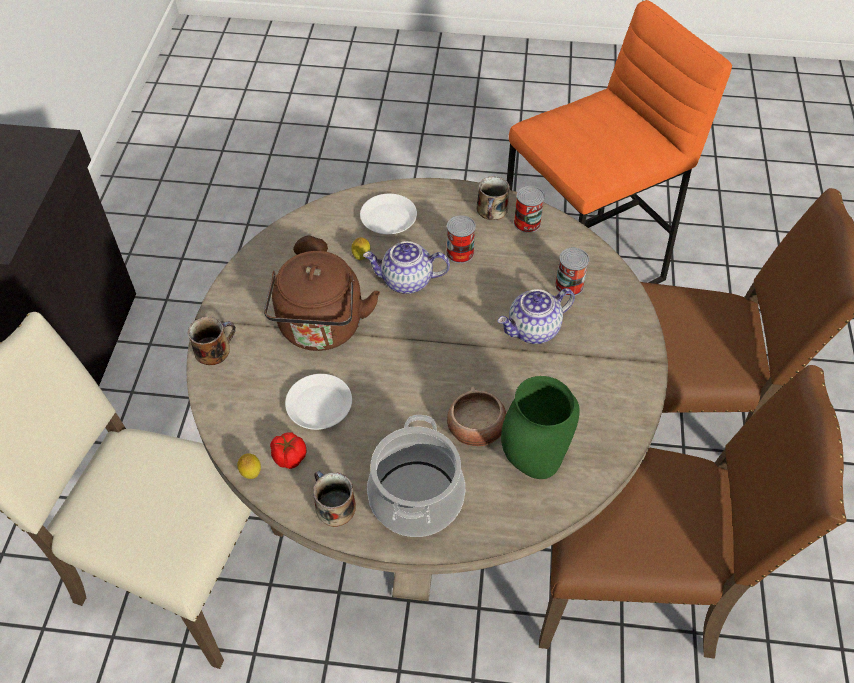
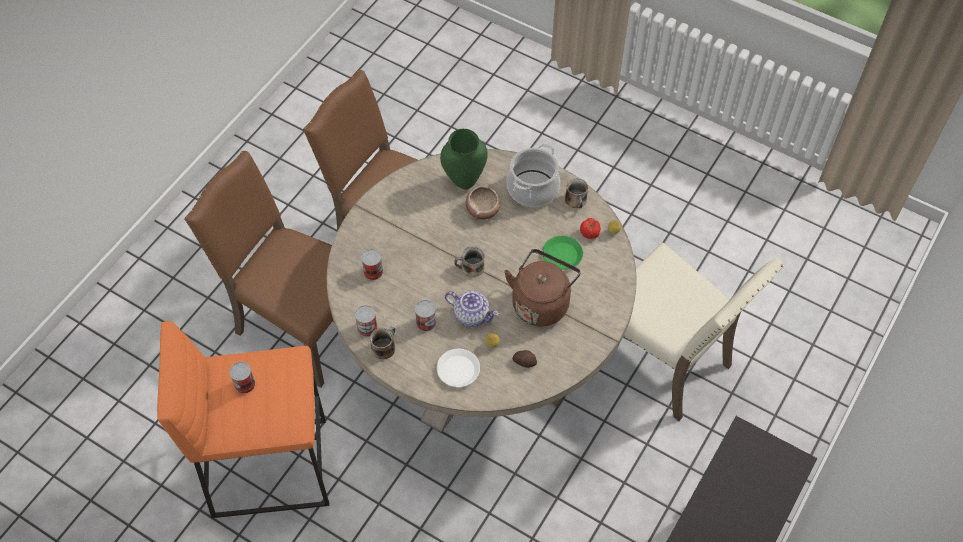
camera: 155 degrees left, 5 degrees up
(214, 349) = (612, 314): mug -> mug (471, 268)
(320, 405) = (562, 255): white plate -> green plate
(533, 330) = (415, 252): teapot -> none
(615, 132) = (245, 384): none -> can

